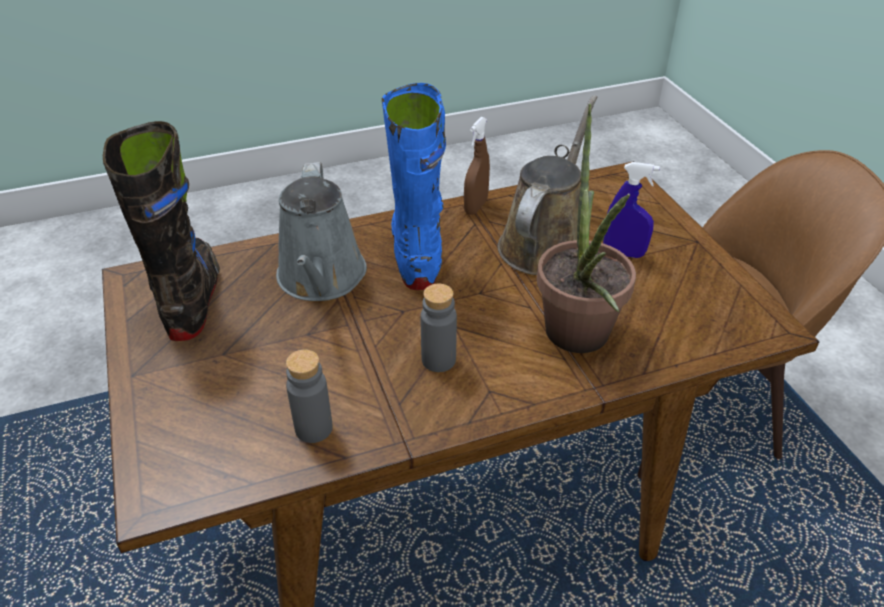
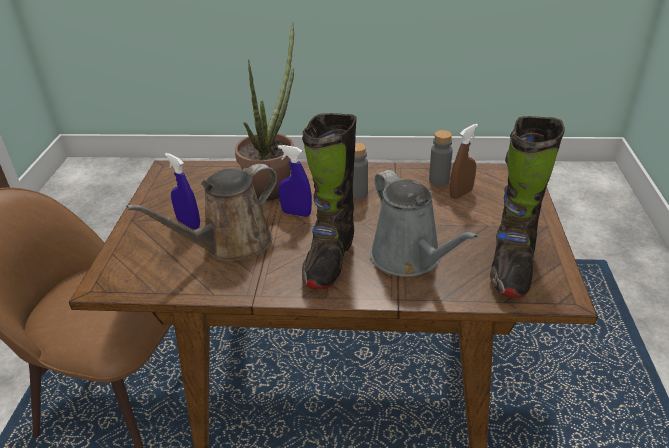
camera: 155 degrees left, 5 degrees down
(321, 279) = (409, 258): grey watering can -> grey watering can turned 135 degrees clockwise
(416, 254) = (329, 259): blue boot -> black boot
(476, 207) = (251, 289): brown spray bottle -> brown spray bottle (461, 193)
(502, 302) = (296, 213): none -> blue spray bottle

